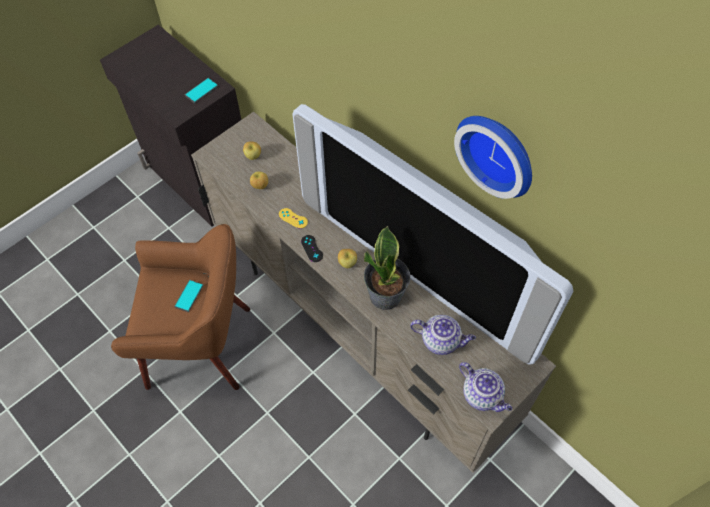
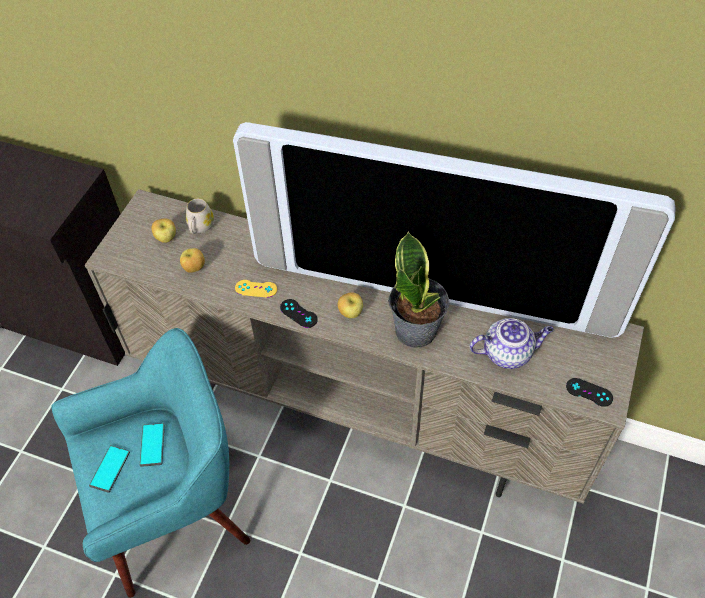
camera: 25 degrees left, 5 degrees down
(201, 91) = (62, 185): phone -> phone (110, 469)
(201, 345) = (175, 510): brown armchair -> turquoise armchair
(279, 157) = (200, 227): none -> white mug
(482, 395) = (589, 392): teapot -> black game controller
(498, 152) = (536, 73): wall clock -> none

